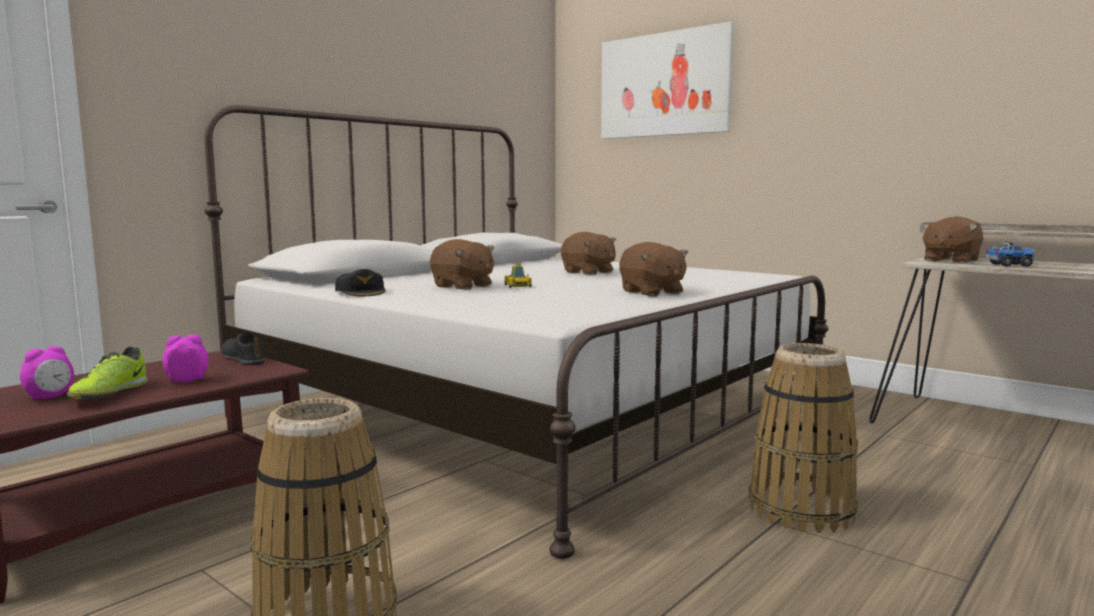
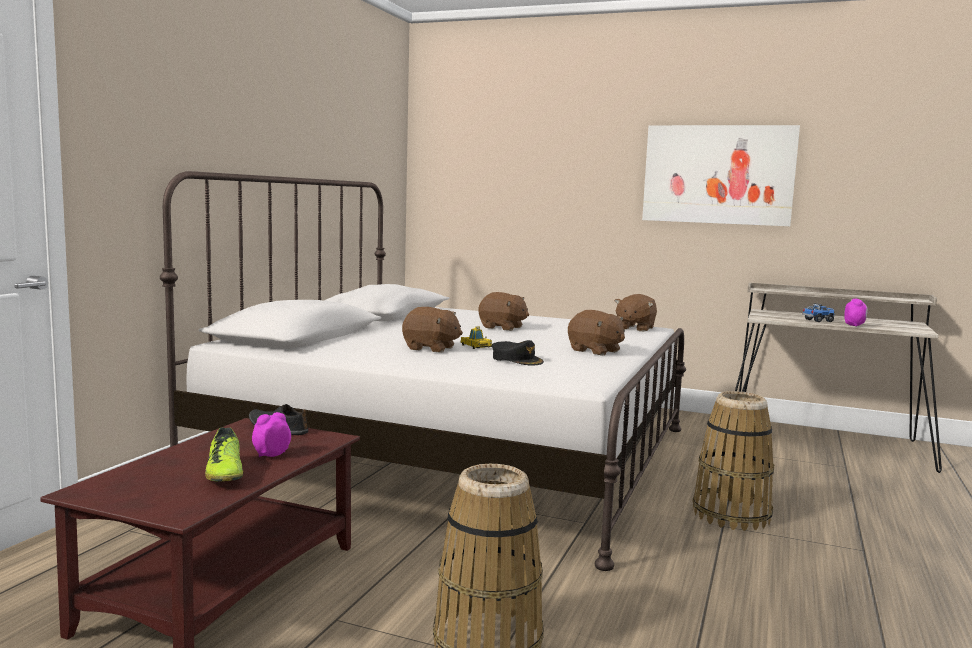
camera: 20 degrees left, 0 degrees up
(50, 397) = (172, 481): alarm clock -> alarm clock (854, 325)
(361, 292) = (355, 358): black cap -> black cap (517, 360)
(664, 85) = (522, 151): picture -> picture (718, 175)
(950, 261) = (775, 316): brown plush toy -> brown plush toy (634, 328)

